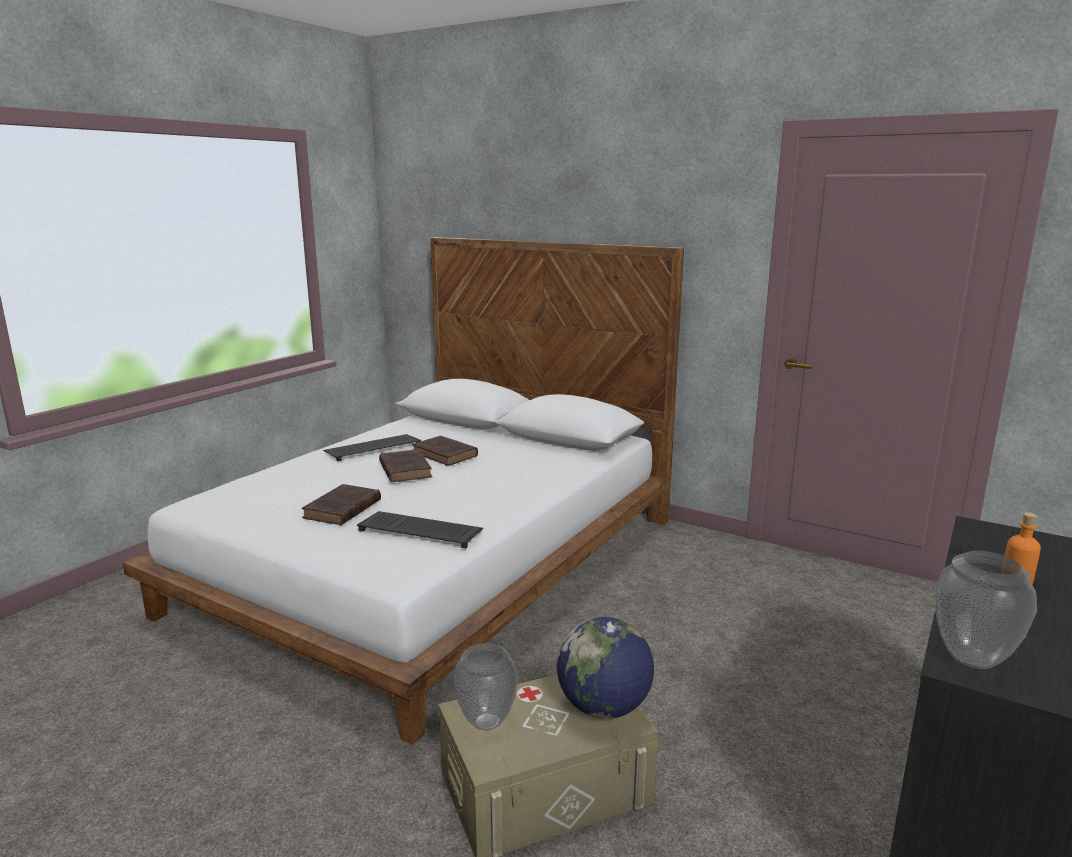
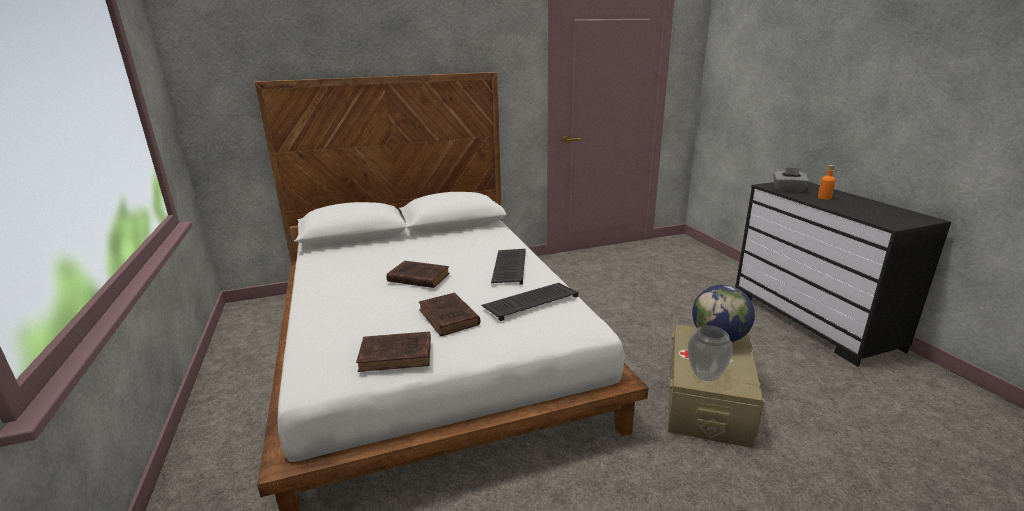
camera: 50 degrees left, 5 degrees up
(373, 448) = (348, 277): keyboard -> keyboard (508, 267)
(446, 455) = (414, 259): brown book -> brown book (398, 355)
(970, 659) = (886, 221): vase -> none
(996, 546) = (788, 189): none -> grey tissue box

